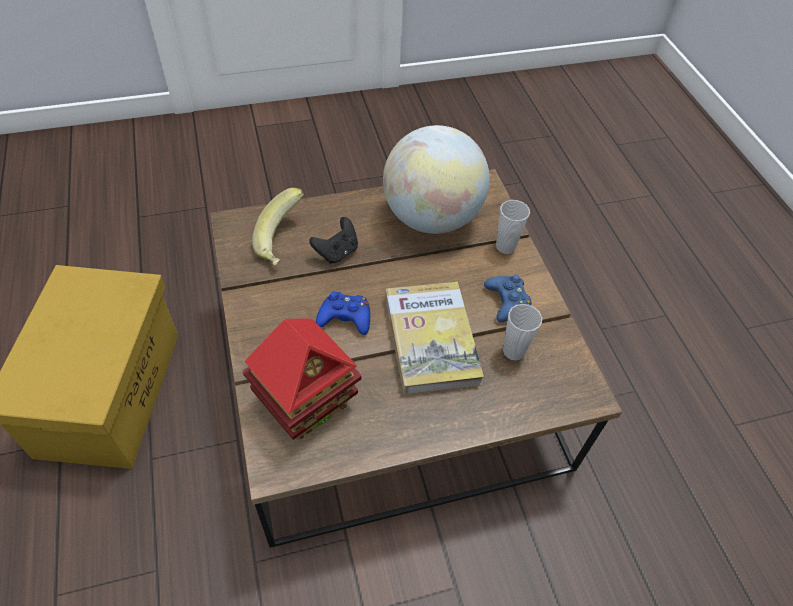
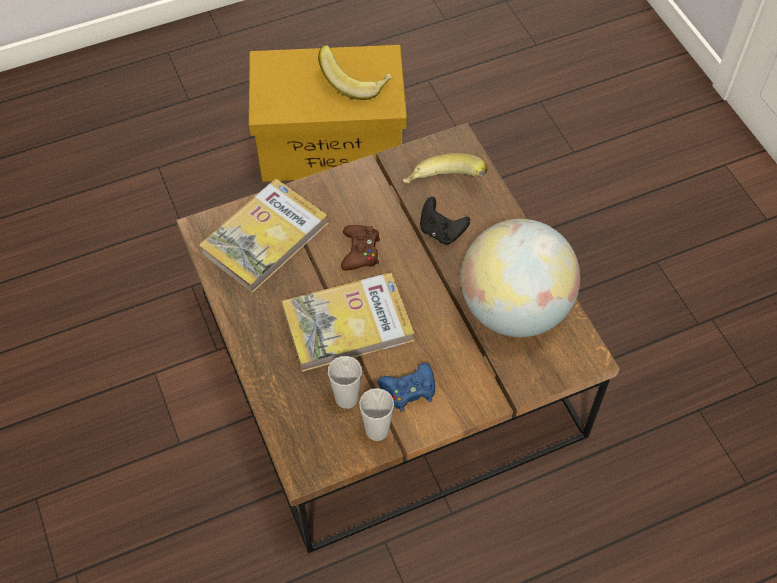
camera: 85 degrees right, 5 degrees up
(91, 310) = (355, 83): none -> banana
(306, 402) = (265, 238): toy house -> book
(345, 317) = (360, 251): blue game controller -> brown game controller
(505, 246) = (489, 385): cup -> cup (377, 430)

